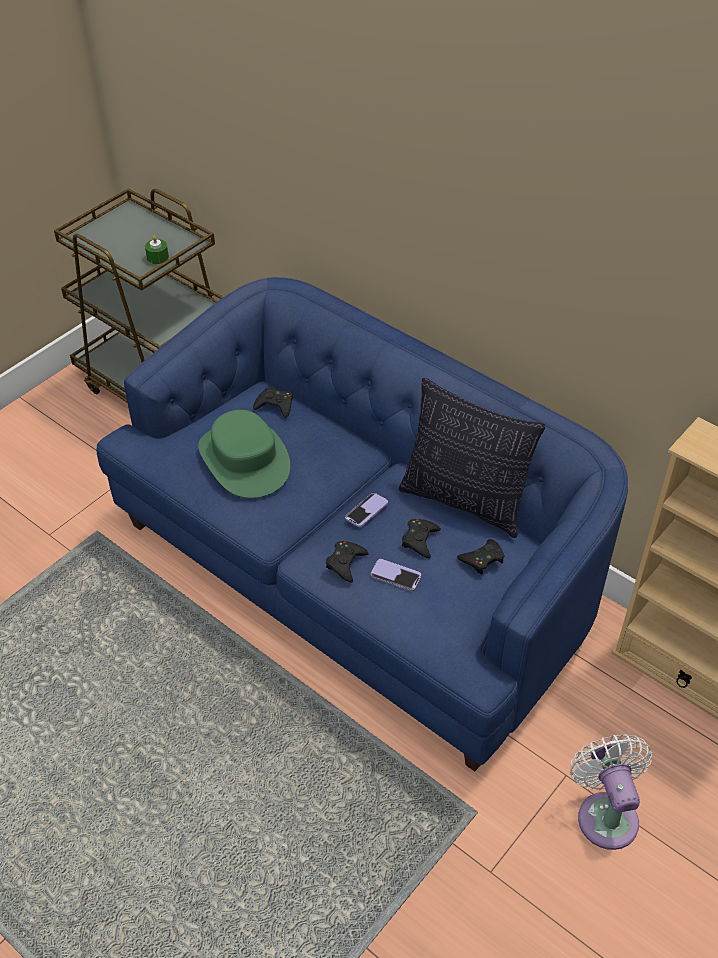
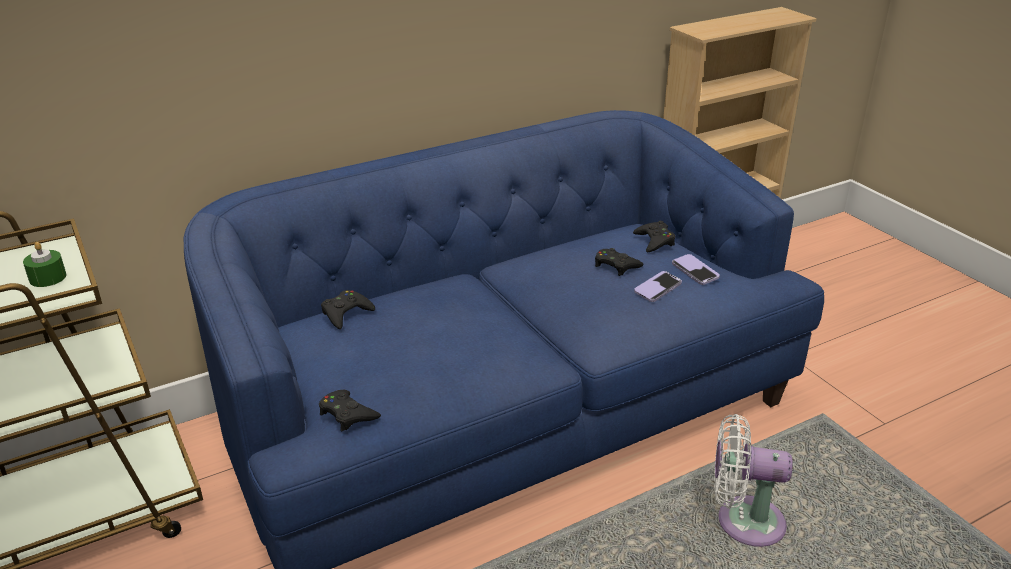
camera: 70 degrees left, 15 degrees down
(245, 459) = (423, 350): green hat -> none
(345, 563) = (626, 314): black game controller -> black game controller (347, 414)
(366, 511) = (554, 289): phone -> phone (695, 271)
(464, 502) = (570, 239): pillow -> none
(606, 814) = (831, 346): white fan -> white fan (743, 521)

